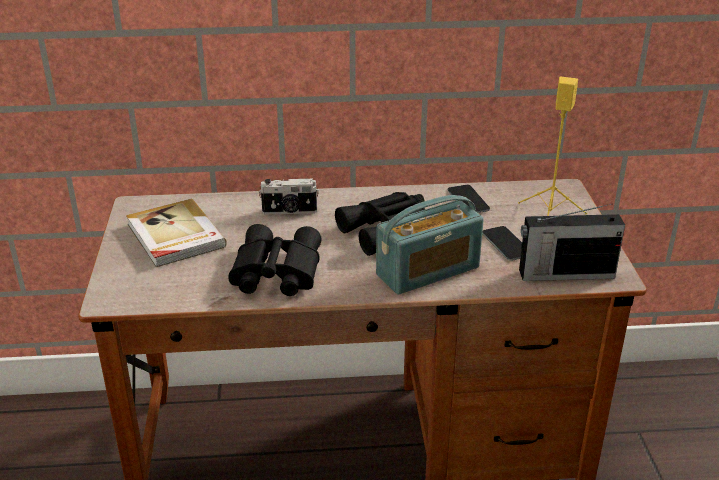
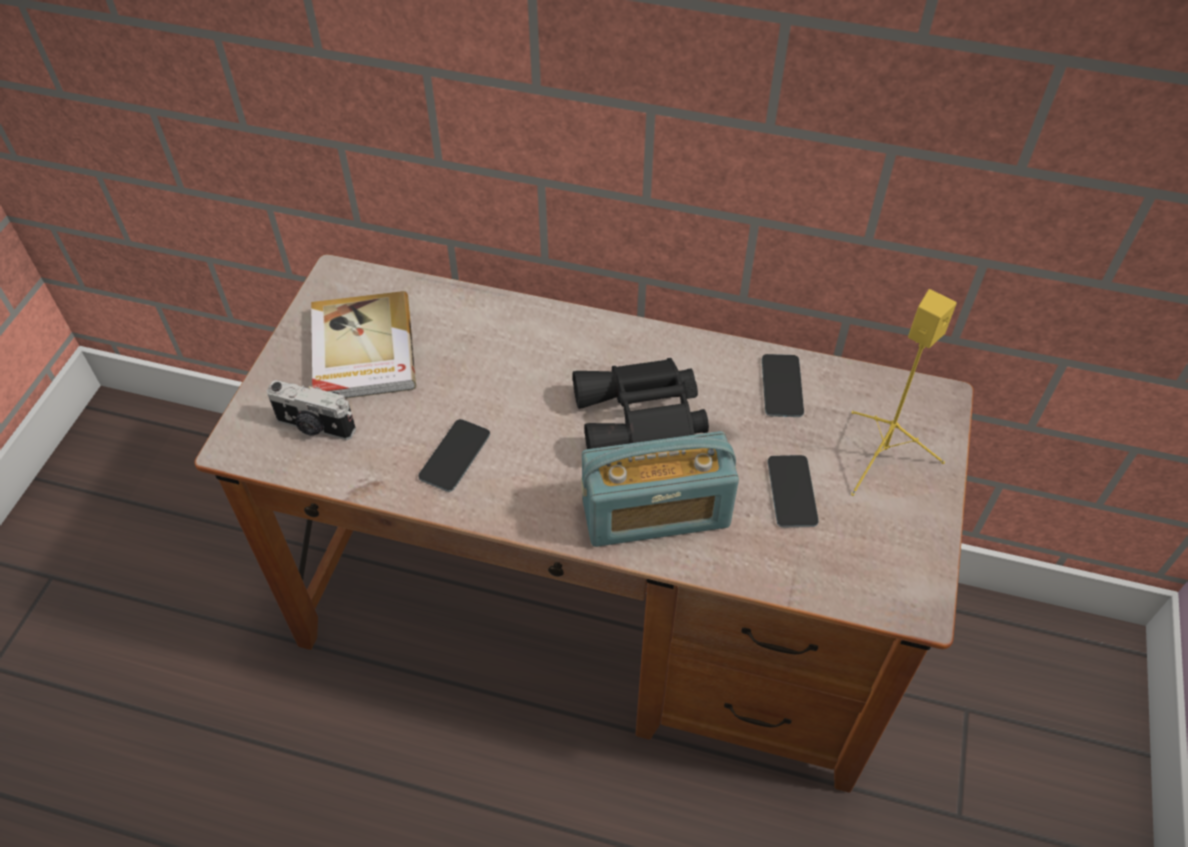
camera: 20 degrees right, 20 degrees up
(274, 272) = (455, 455): black binoculars -> phone
(289, 211) = (526, 343): camera -> camera (315, 427)
(564, 274) = (845, 576): radio -> none

